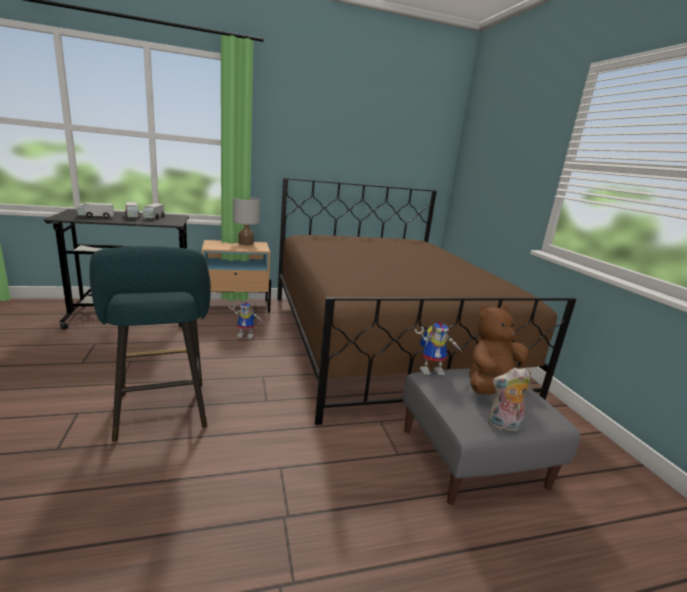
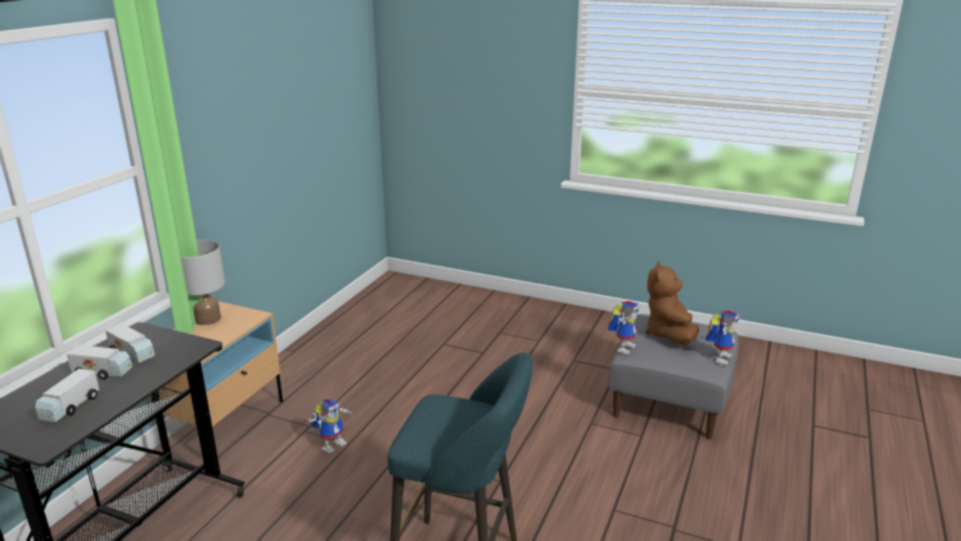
camera: 50 degrees left, 5 degrees up
(383, 341) = (452, 352): brown bed -> none
(503, 426) = (719, 357): plush toy -> toy robot

